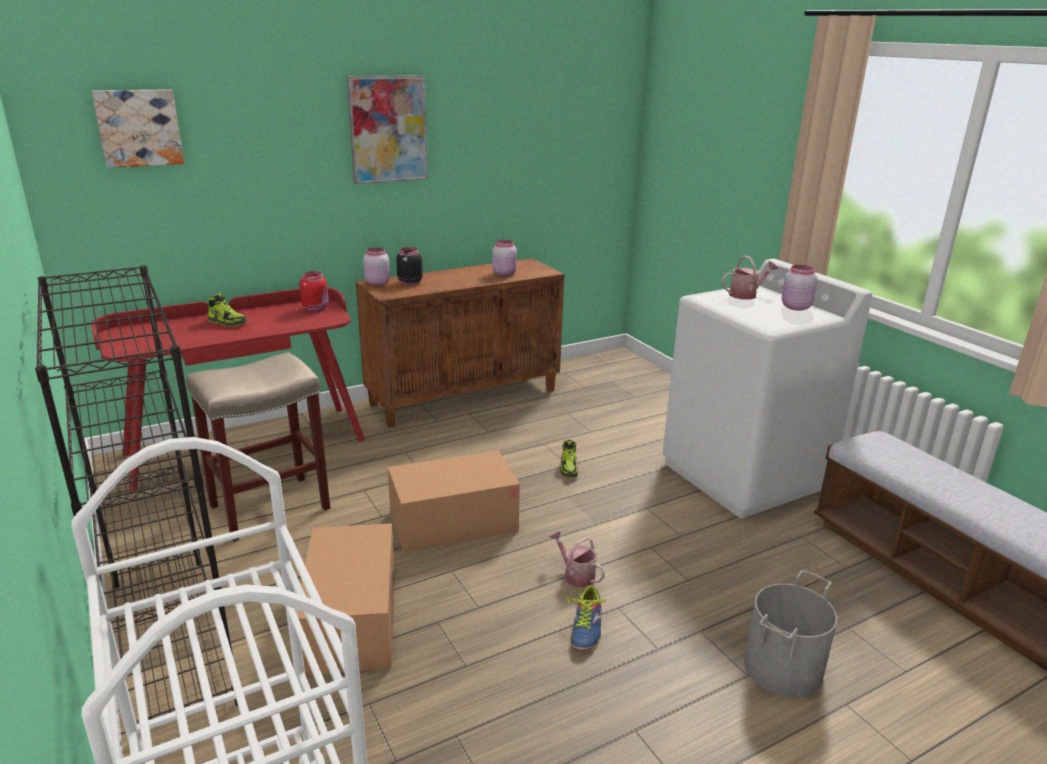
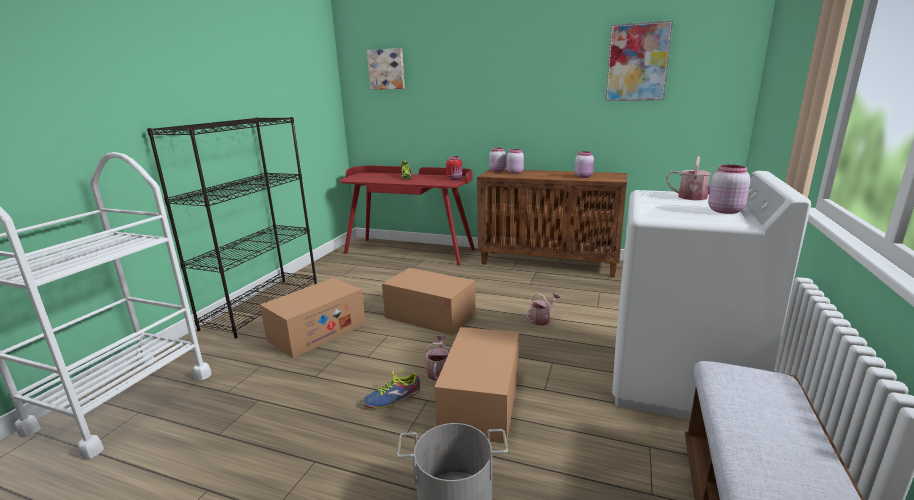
camera: 50 degrees right, 5 degrees down
(268, 508) = (373, 276): beige stool -> none
(388, 129) = (520, 70): picture -> picture (637, 62)
(409, 282) = (514, 172): black jar -> pink jar
(569, 469) = (542, 319): shoe -> watering can
(657, 577) = (481, 401): none -> cardboard box

